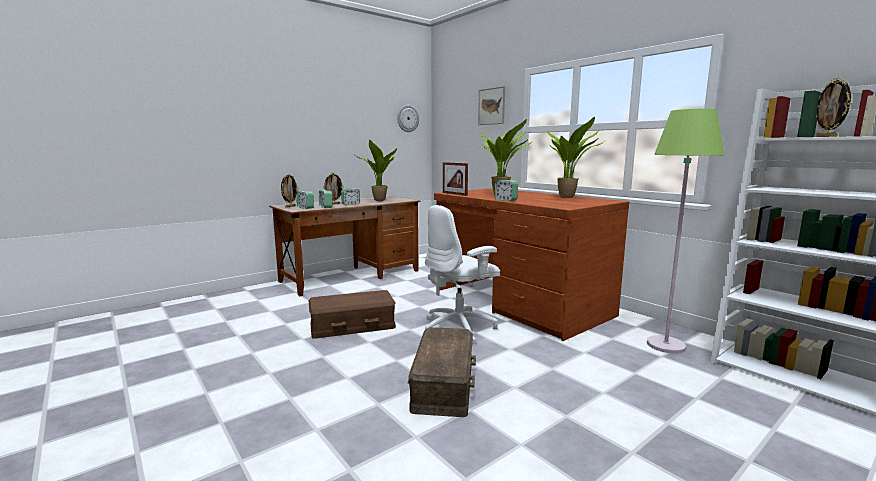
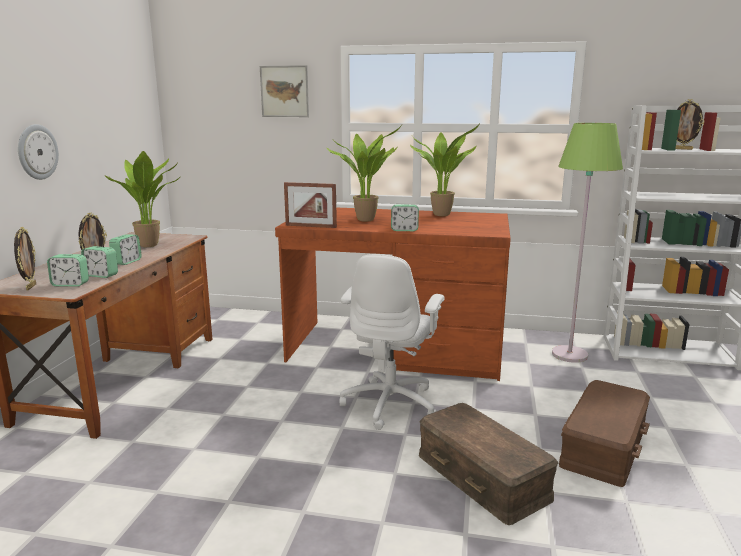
camera: 40 degrees left, 5 degrees up
(352, 325) = (263, 451): brown storage box -> brown storage box (602, 445)
(407, 118) = (133, 103): wall clock -> wall clock (37, 152)

